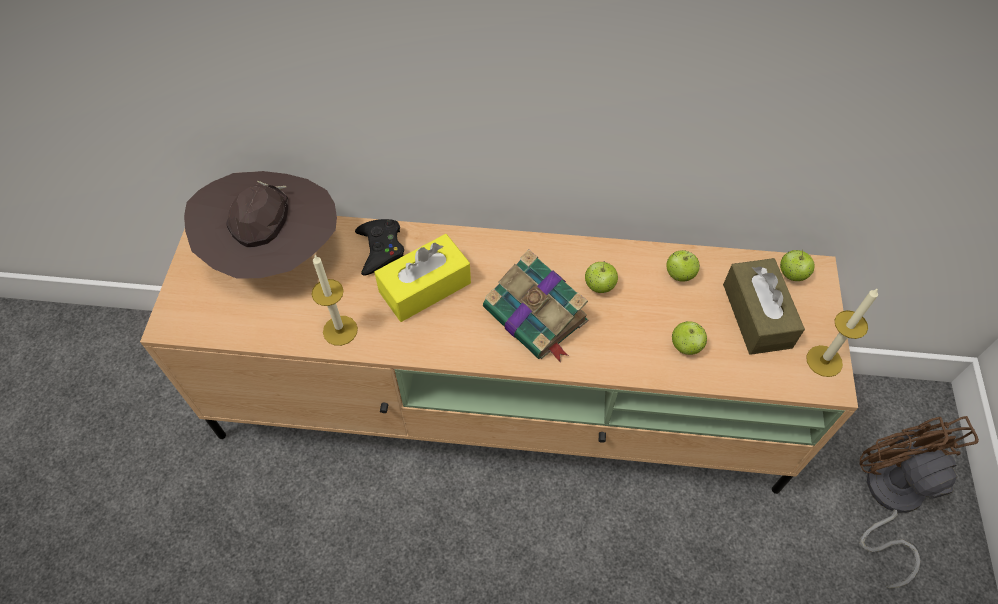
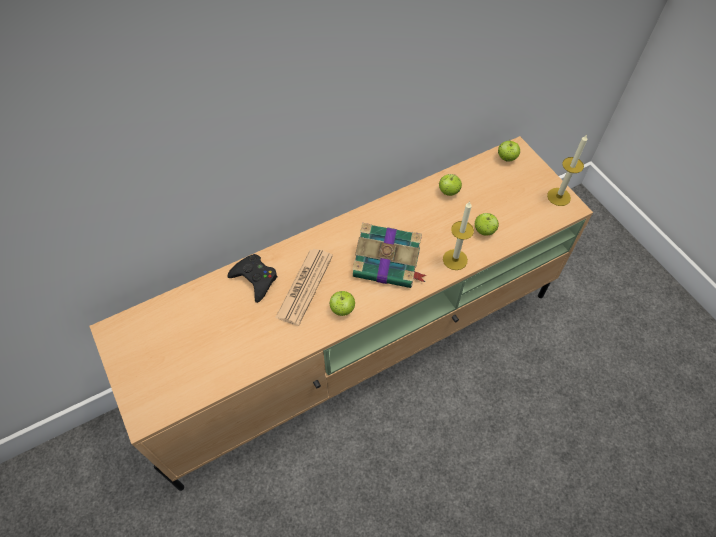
camera: 35 degrees left, 0 degrees up
(275, 254) = (183, 325): brown hat -> none
(340, 330) = (272, 346): candle -> candle (455, 259)
(425, 287) = (304, 286): yellow tissue box -> newspaper
(599, 286) = (409, 224): apple -> apple (342, 309)
(757, 315) = (507, 191): brown tissue box -> none
(888, 497) = (595, 264): brown fan -> none

